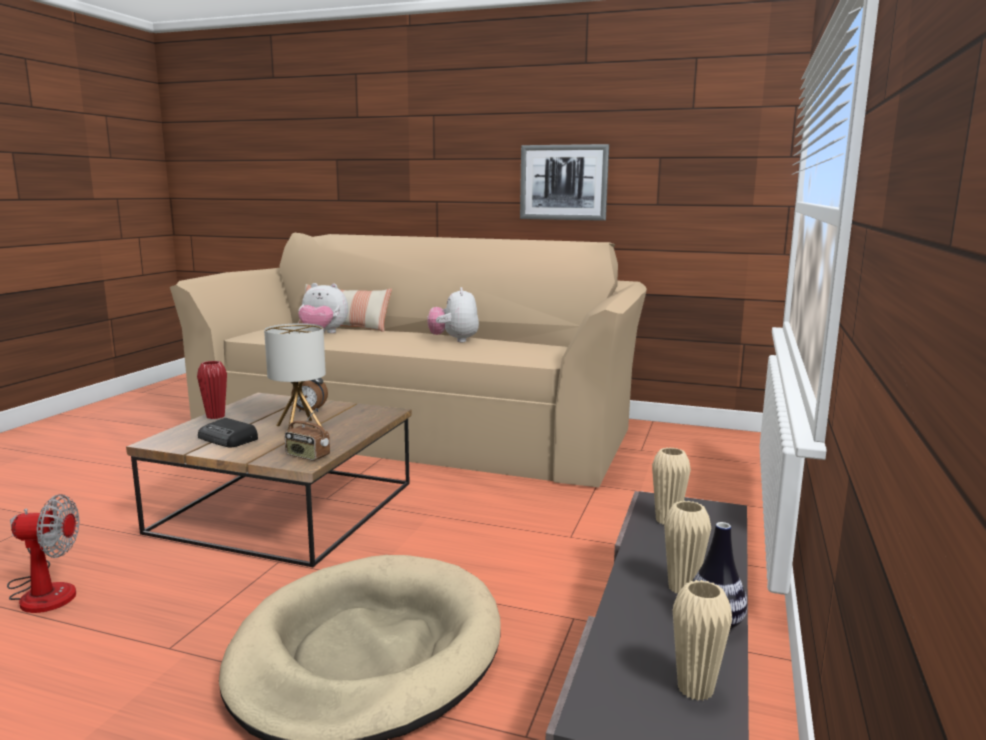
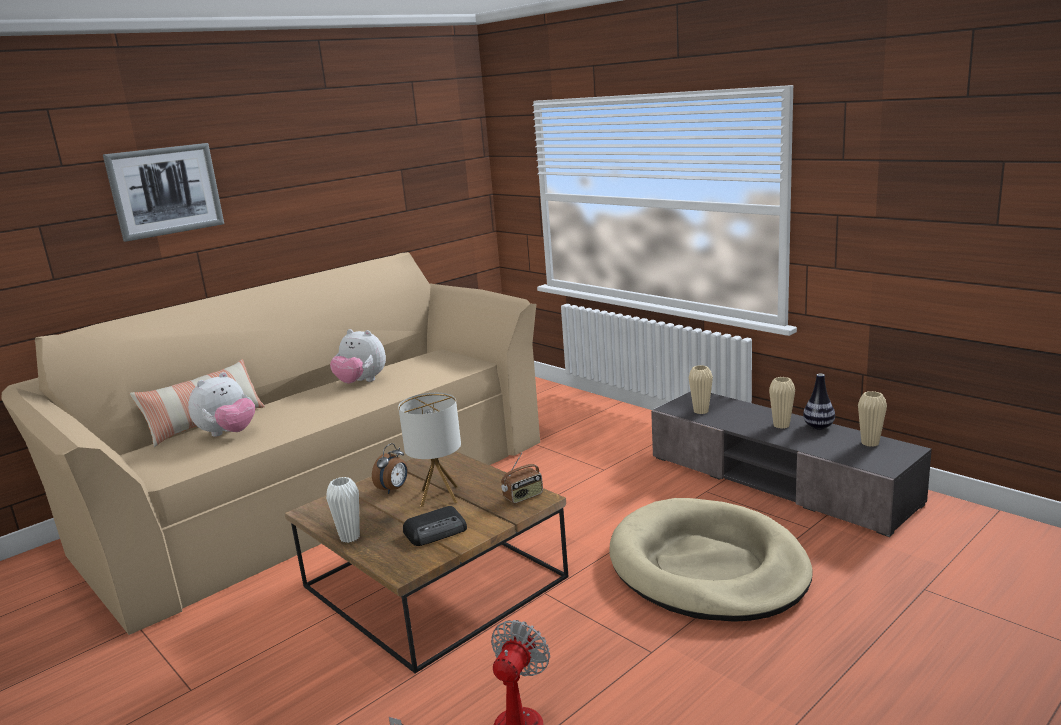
camera: 60 degrees left, 5 degrees up
(215, 416) = (350, 537): red vase -> white vase
(563, 182) = (329, 205): picture -> picture (165, 191)

